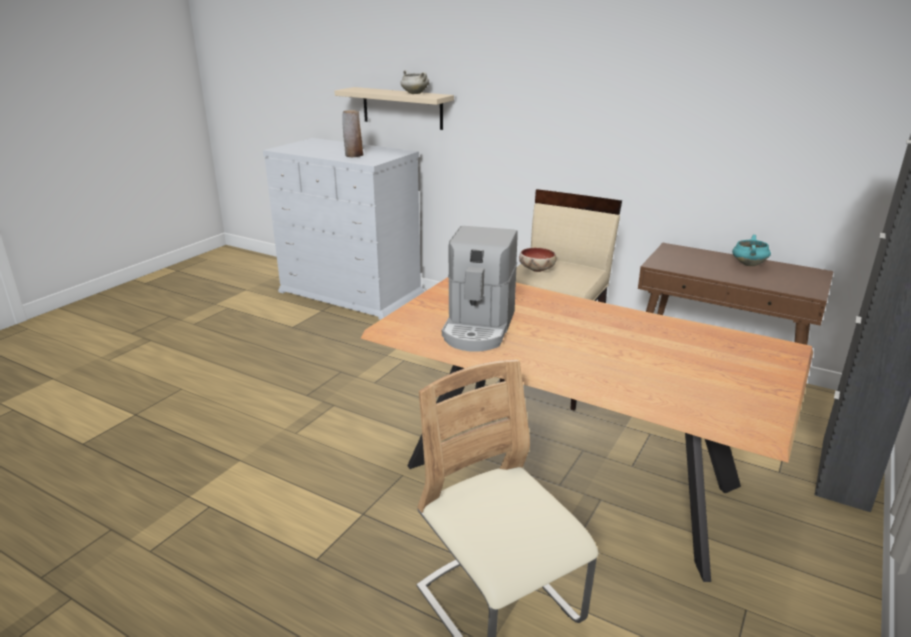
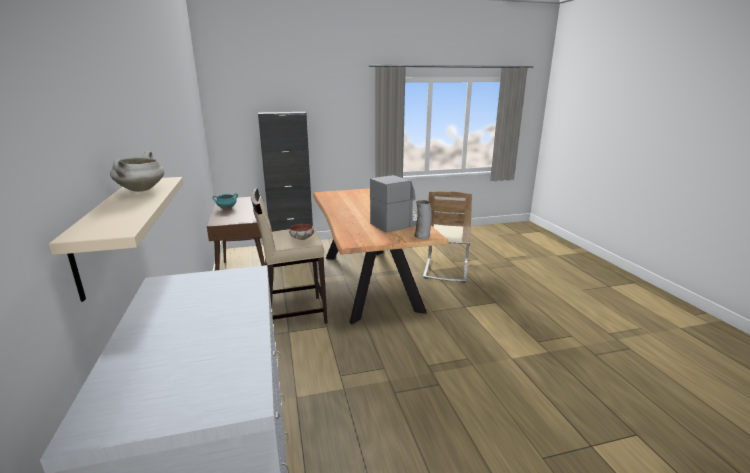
camera: 135 degrees left, 5 degrees down
(353, 155) = (223, 299): vase -> vase (422, 236)

